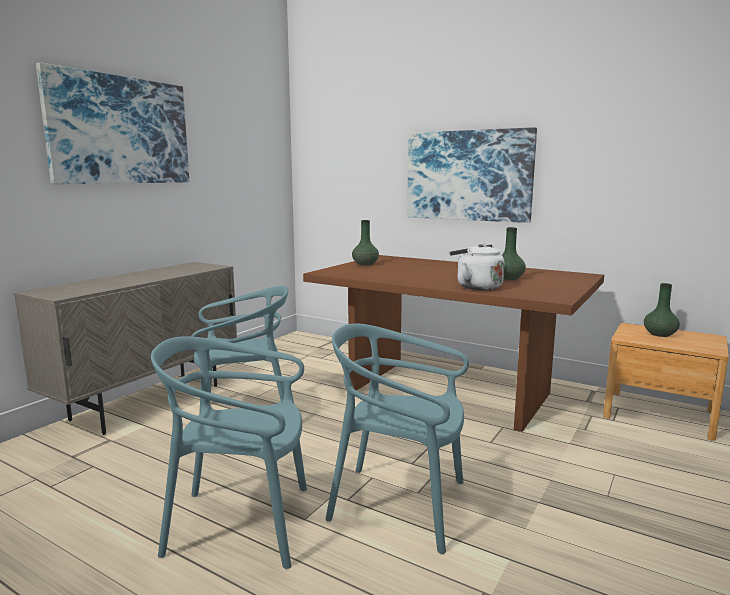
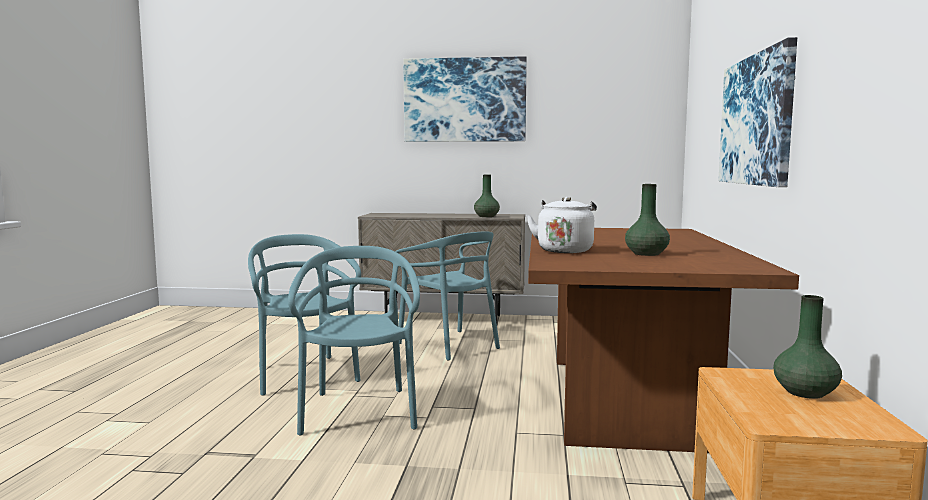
camera: 65 degrees right, 5 degrees down
(365, 264) = (617, 230): green vase -> green vase (486, 216)

